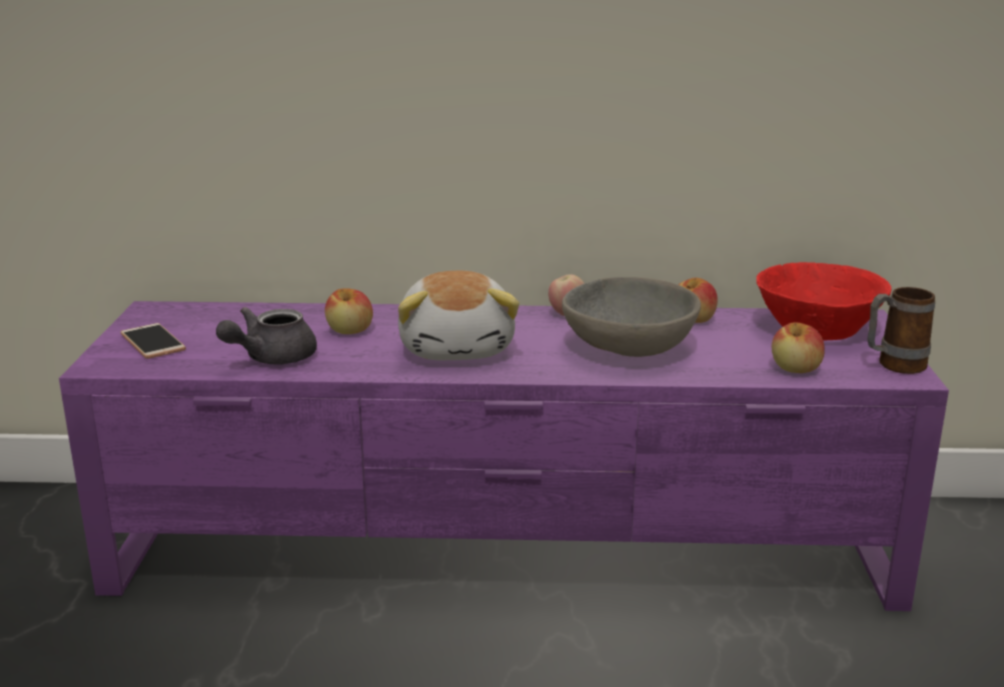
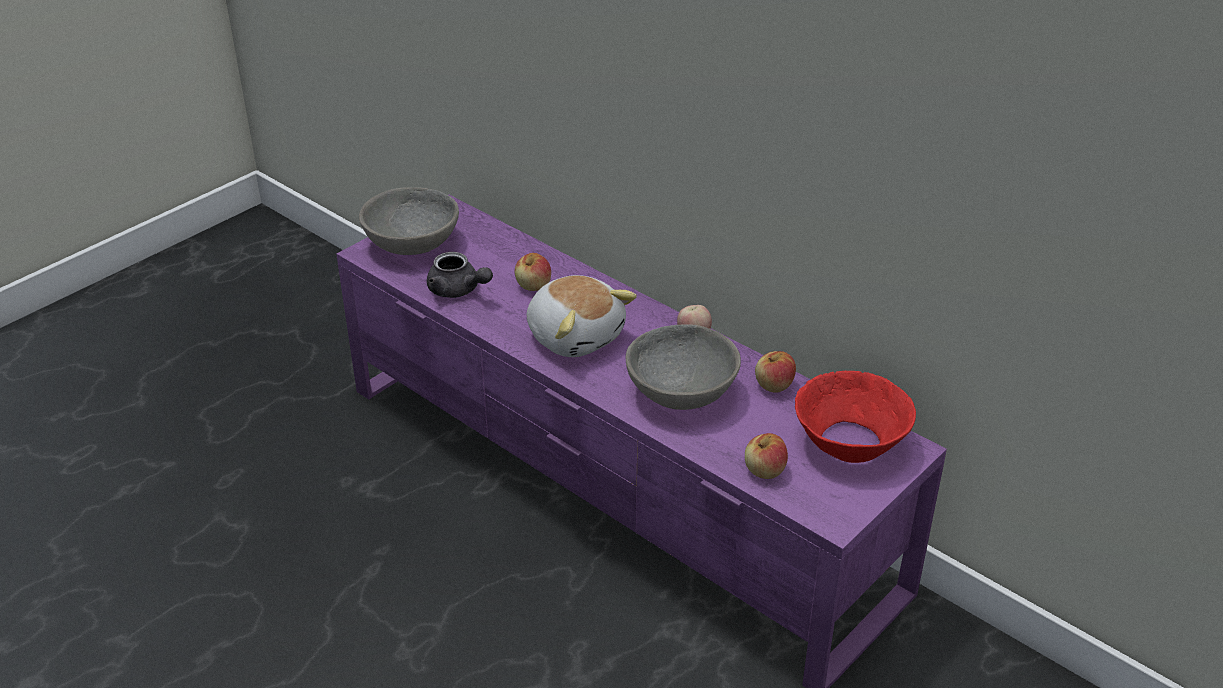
camera: 40 degrees right, 15 degrees up
(153, 342) = (413, 243): phone -> grey bowl
(271, 358) = (458, 290): grey teapot -> grey teapot turned 135 degrees counterclockwise
(458, 348) = (576, 335): plush toy -> plush toy turned 75 degrees counterclockwise
(893, 366) = (841, 506): mug -> none

